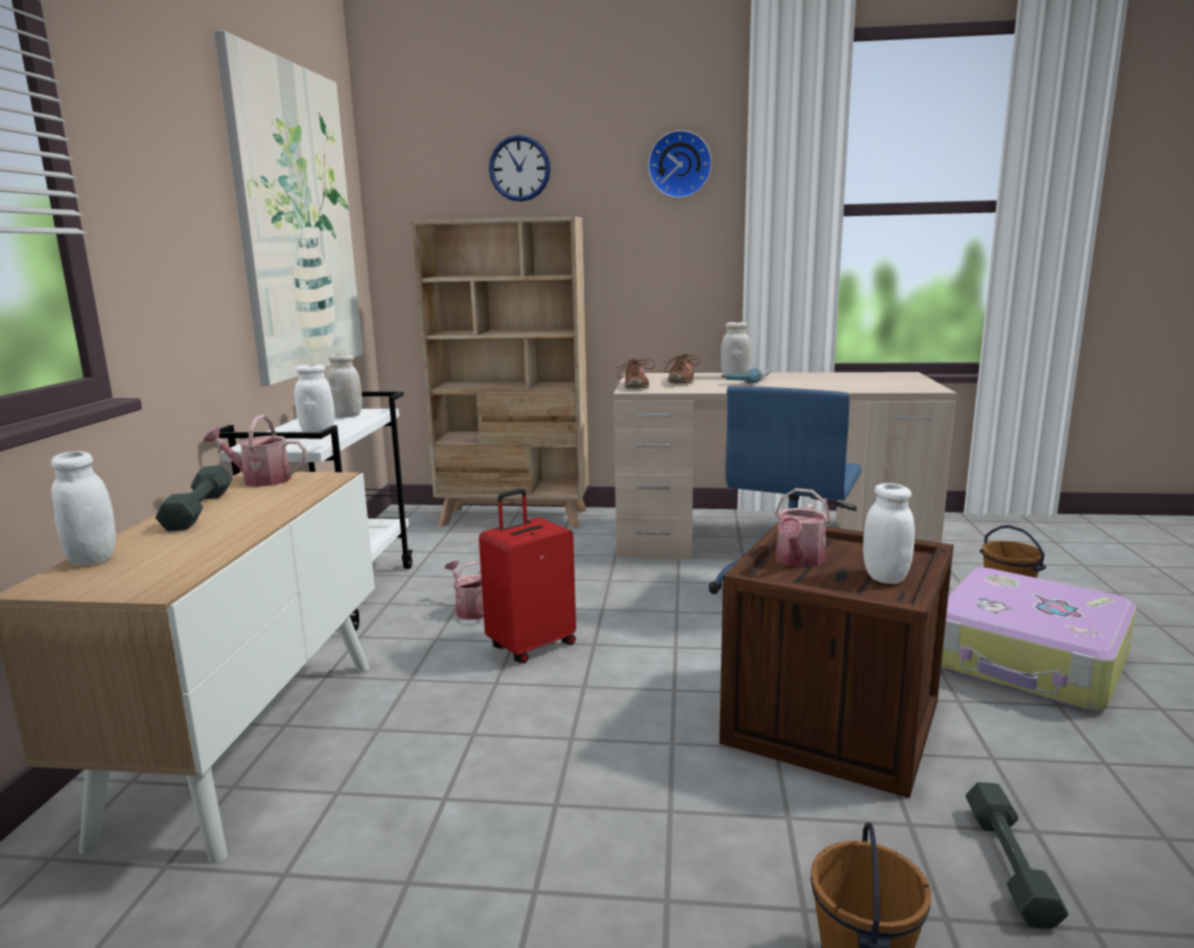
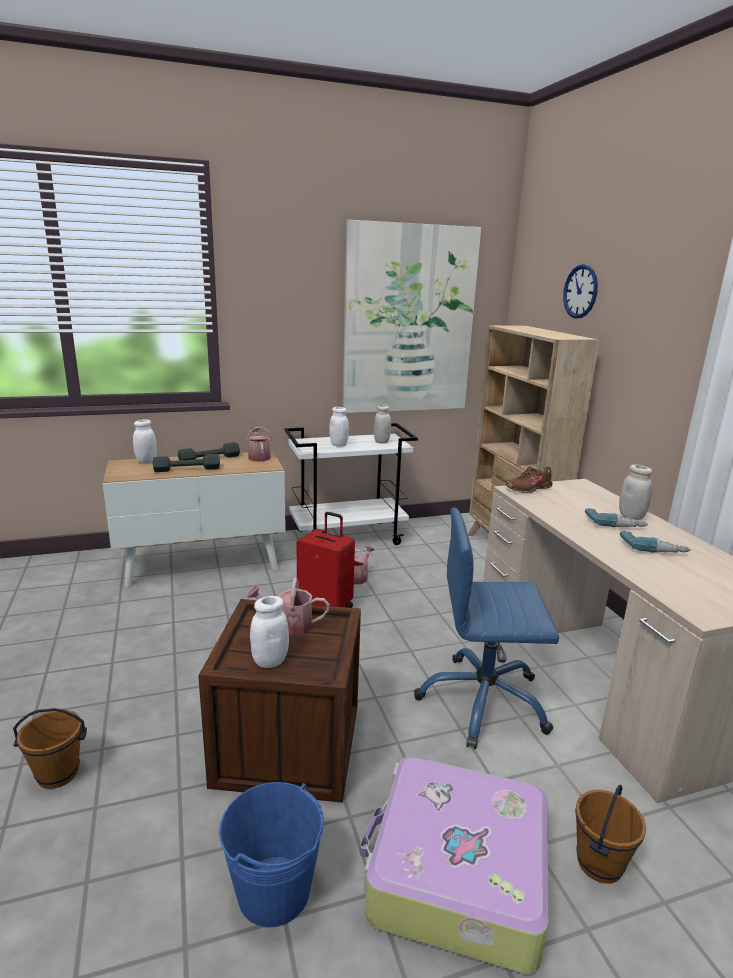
camera: 65 degrees right, 5 degrees up
(679, 165) = (681, 301): wall clock -> none
(680, 381) = (574, 500): brown shoe -> none
(806, 381) = (652, 548): none -> power drill
(1010, 864) = (144, 841): grey dumbbell -> grey dumbbell (187, 469)
(1071, 765) = (274, 891): none -> blue bucket

